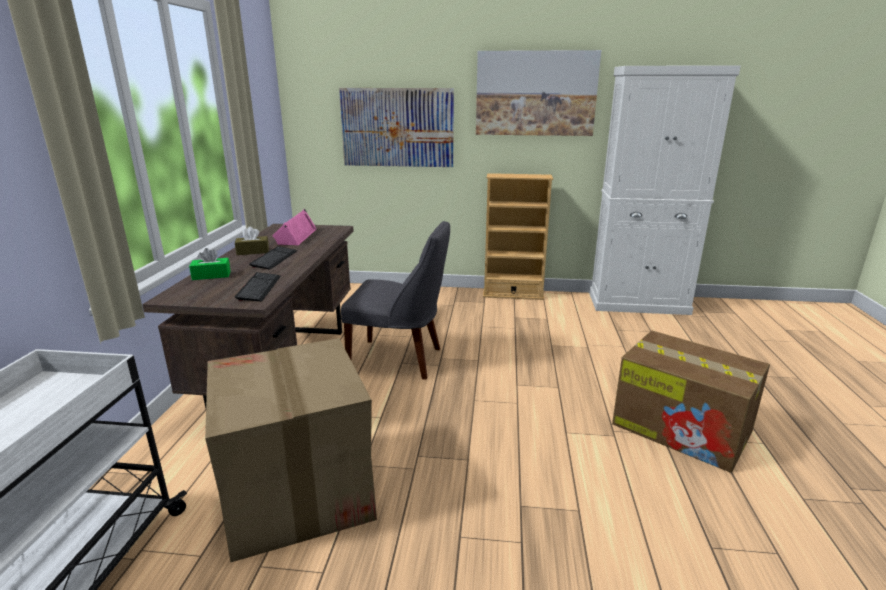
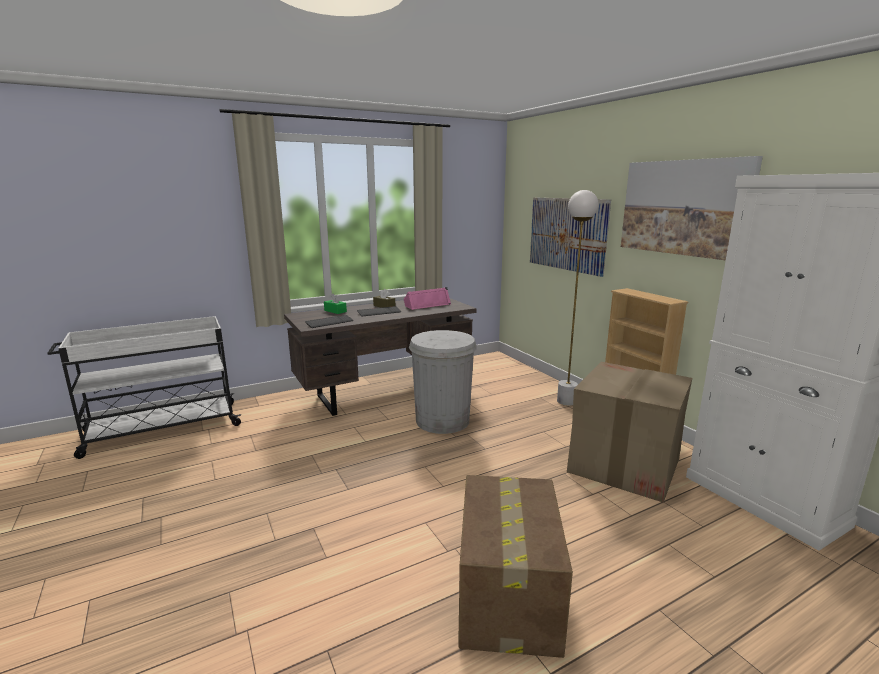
camera: 55 degrees right, 5 degrees down
(297, 493) = (271, 446): cardboard box -> cardboard box (624, 465)
(400, 360) = (442, 421): grey chair -> white trash can
(446, 298) = (566, 401): none -> white floor lamp

